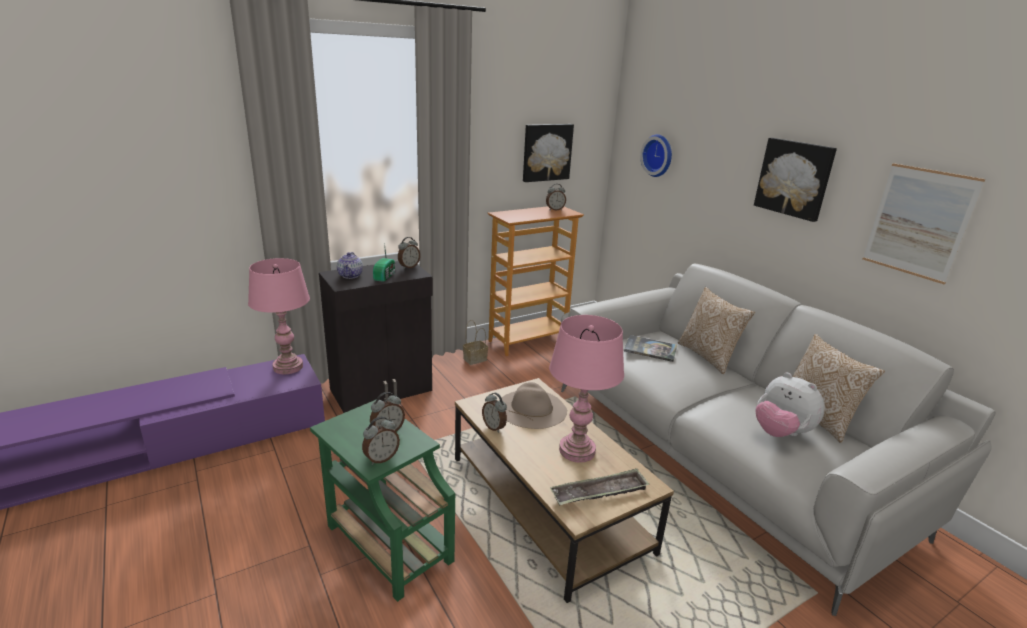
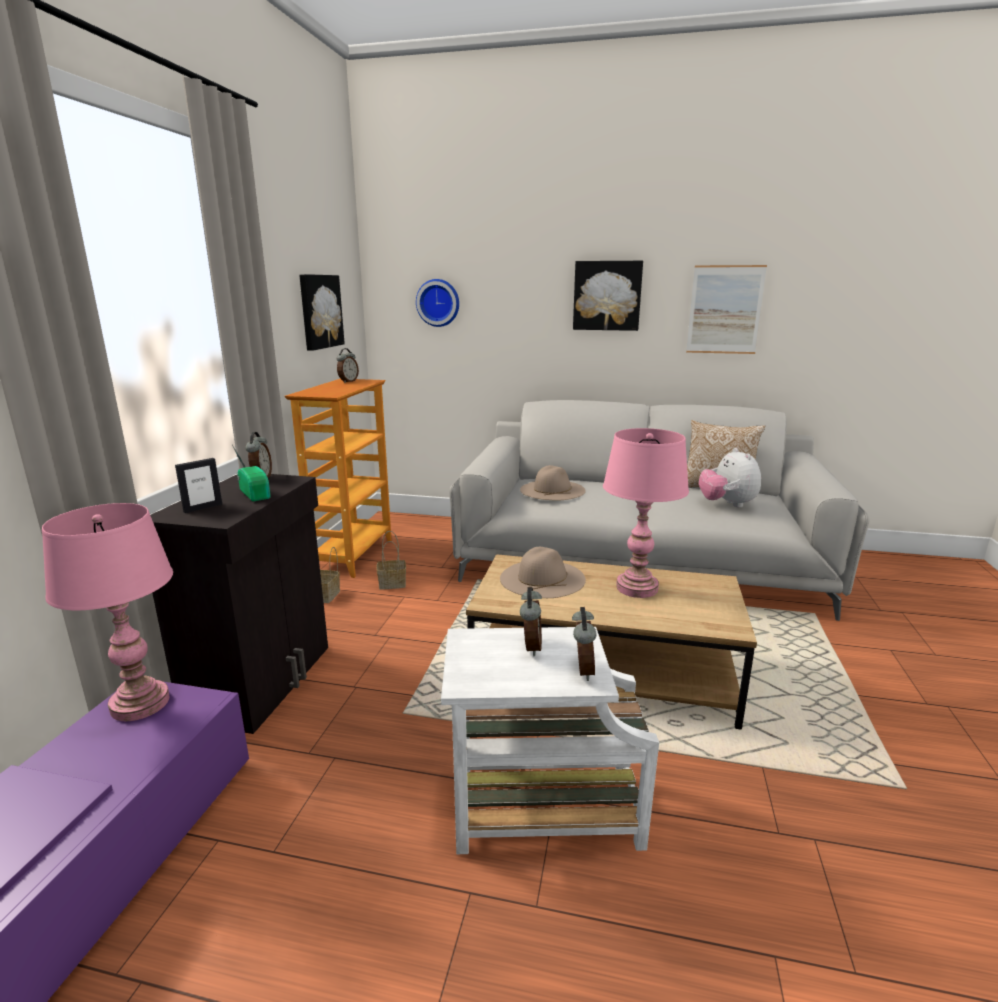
camera: 45 degrees left, 5 degrees down
(350, 275) = (203, 508): teapot -> picture frame
(387, 541) = (540, 812): green side table -> white side table
(494, 427) = (546, 609): alarm clock -> none
(521, 371) = (393, 583): none -> basket
(599, 492) = (708, 605): tray -> none
(650, 349) = (552, 490): book -> beige hat
(708, 356) = (593, 480): pillow -> none
(781, 433) = (727, 504): plush toy -> plush toy turned 75 degrees clockwise

